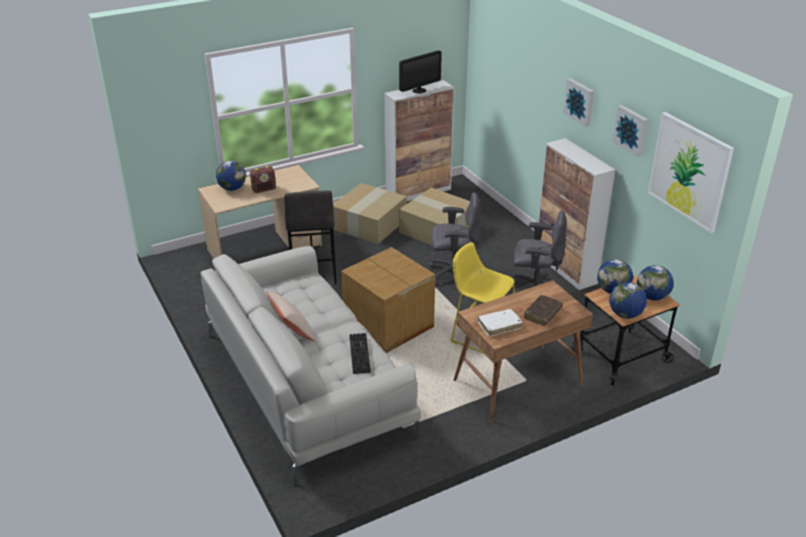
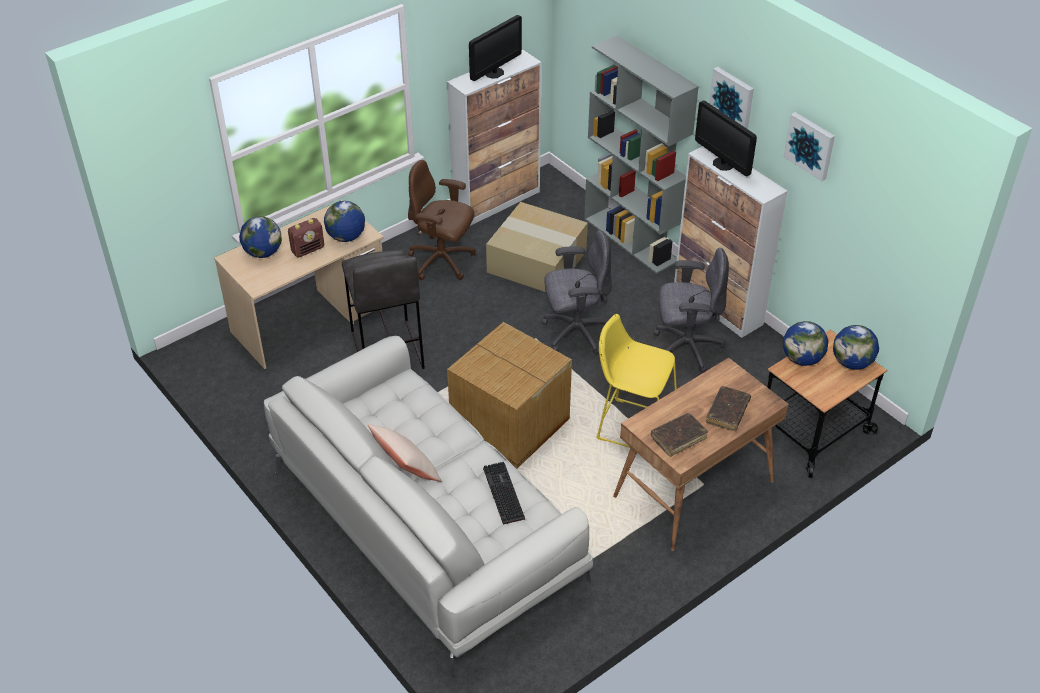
camera: 10 degrees left, 10 degrees up
(369, 223) = (442, 261): cardboard box -> brown office chair
(499, 326) = (678, 438): white book -> brown book
(510, 223) = (631, 240): none -> grey bookcase
(570, 151) = (723, 164): none -> monitor
(625, 314) = (824, 394): globe -> globe (346, 237)
(689, 171) = (893, 206): picture -> none

